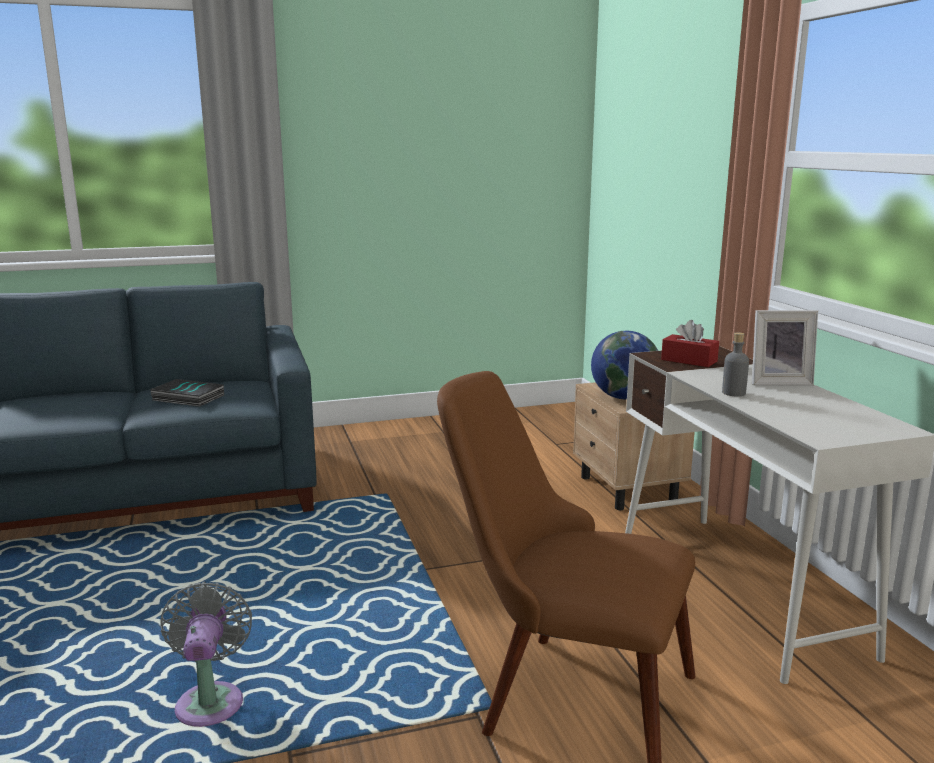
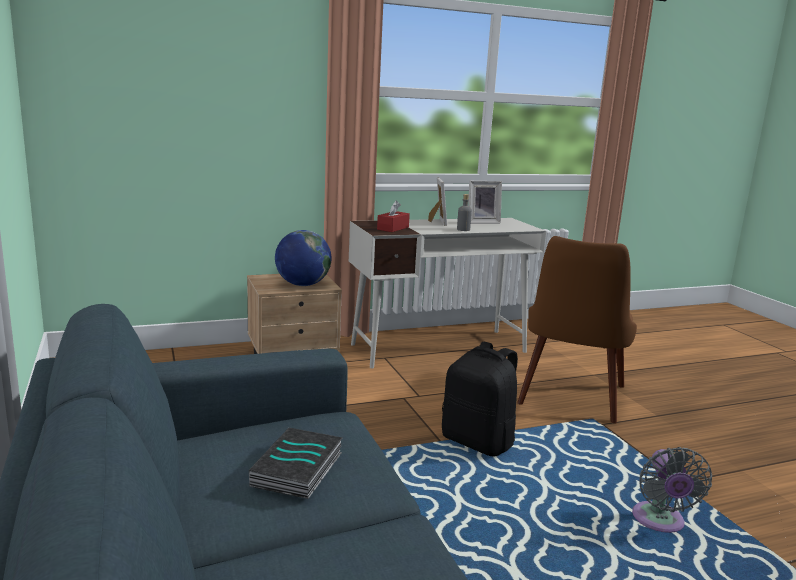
camera: 95 degrees left, 0 degrees up
(210, 700) = (659, 522): grey fan -> grey fan turned 75 degrees counterclockwise
(423, 593) = (478, 442): none -> black backpack
(828, 408) = (481, 222): none -> picture frame

